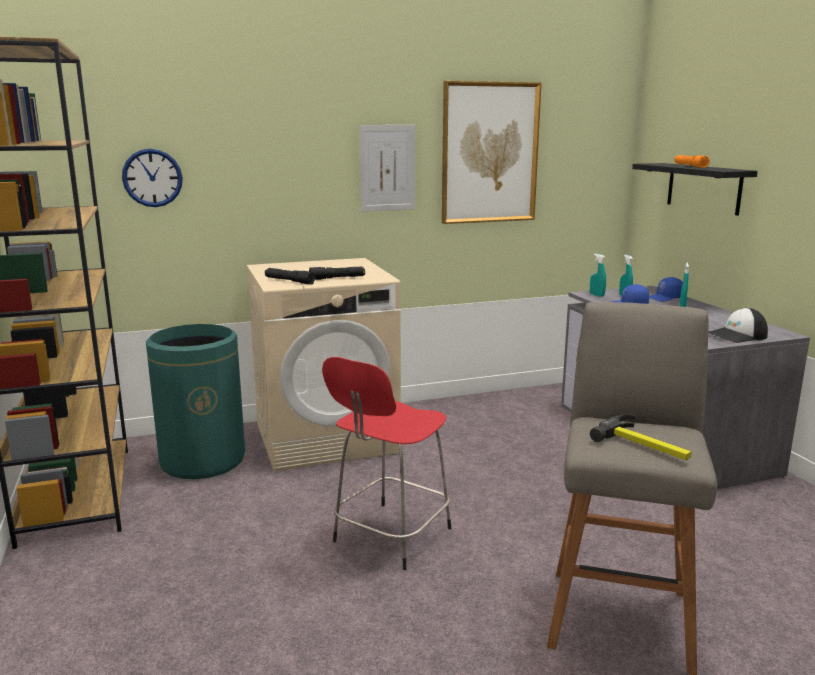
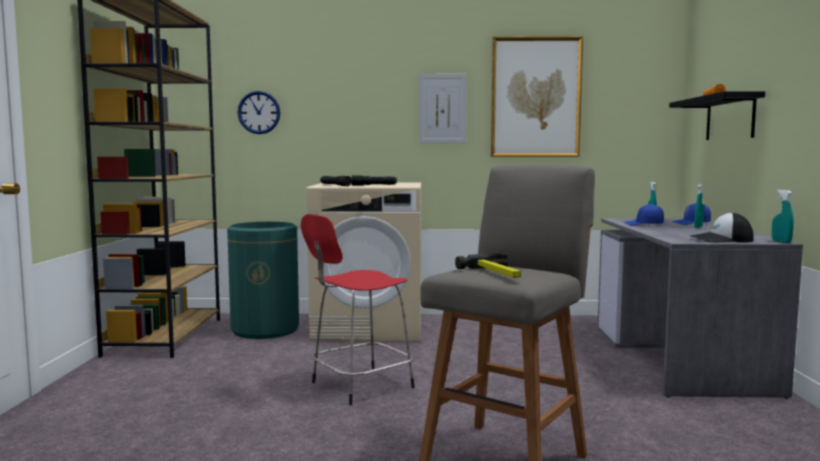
camera: 20 degrees right, 10 degrees down
(596, 295) = (624, 220): turquoise spray bottle -> turquoise spray bottle (781, 241)

